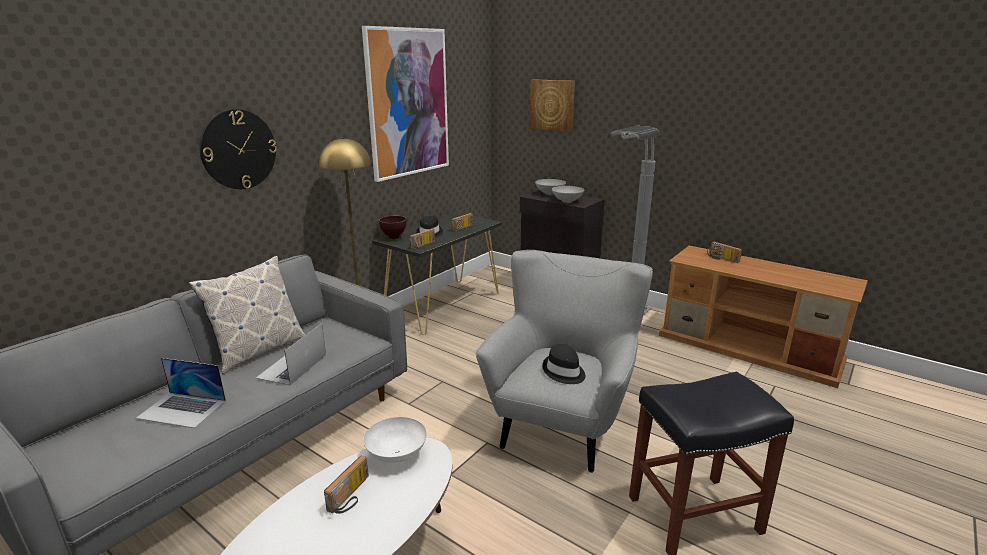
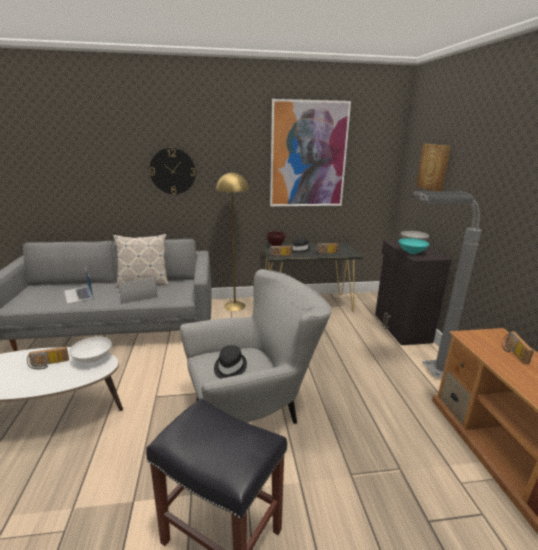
camera: 45 degrees right, 0 degrees up
(567, 201) = (412, 252): grey bowl -> turquoise bowl

